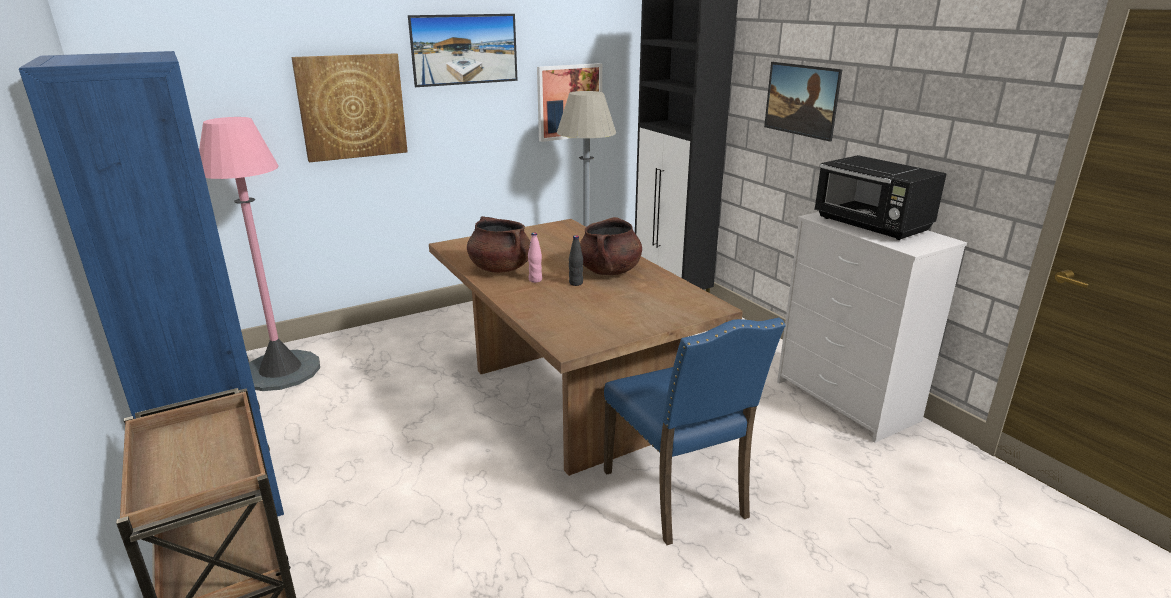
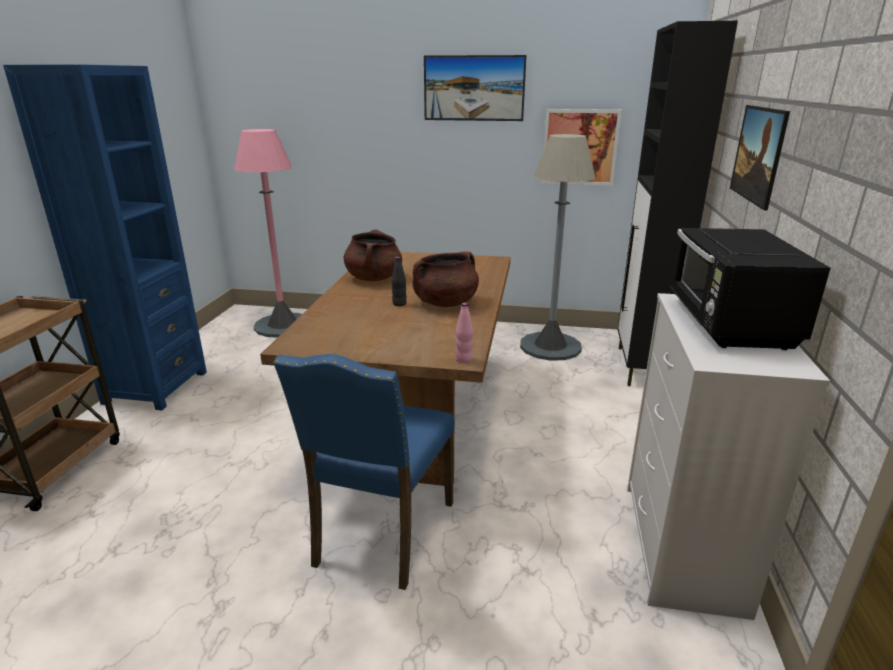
camera: 40 degrees right, 0 degrees up
(352, 107) = (372, 132): picture -> none
(535, 280) = (377, 293): pink bottle -> pink bottle (464, 359)

